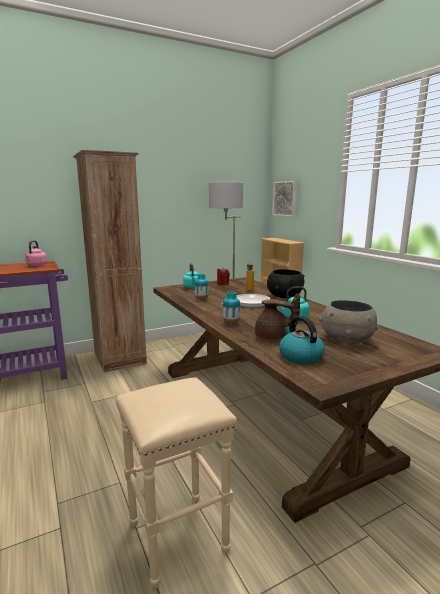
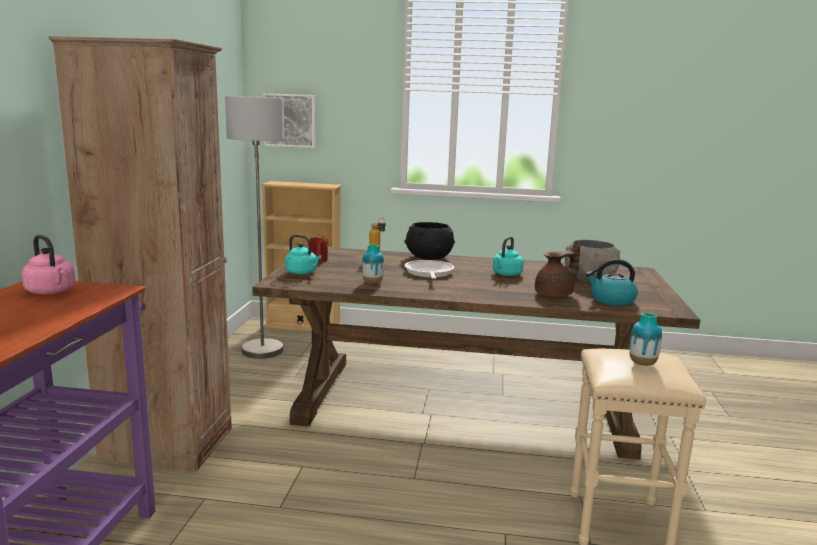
camera: 55 degrees left, 0 degrees up
(231, 323) = (488, 295): vase -> vase (642, 363)

